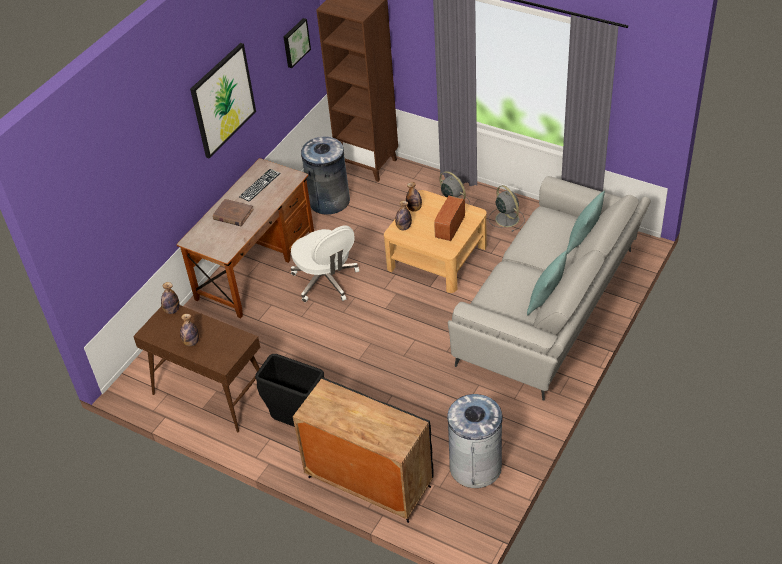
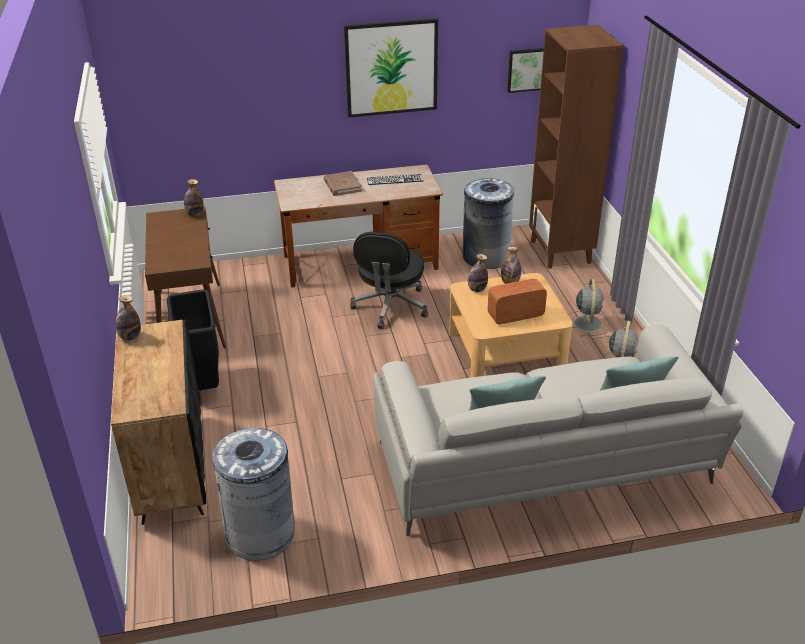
camera: 45 degrees right, 10 degrees down
(191, 342) = (167, 240): bottle -> bottle (130, 337)
(326, 281) = (390, 307): white office chair -> black office chair

